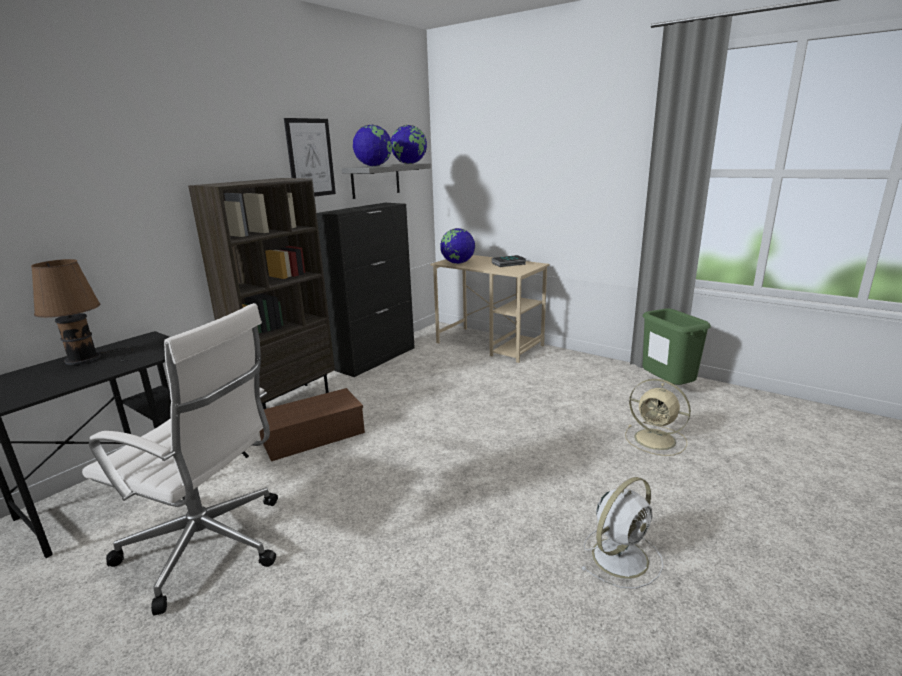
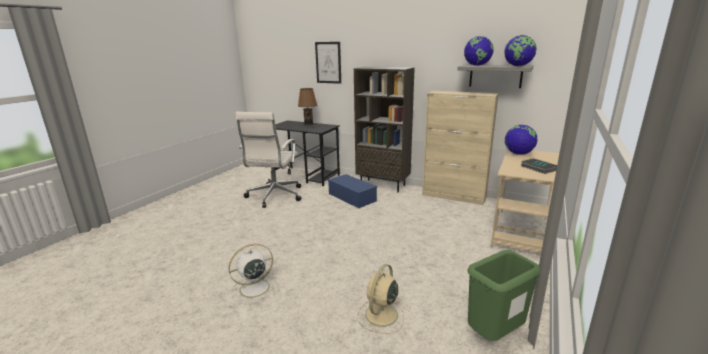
camera: 80 degrees right, 0 degrees up
(310, 158) = (439, 57): picture -> picture (328, 62)
(314, 435) = (353, 197): brown storage box -> blue storage box
(376, 358) = (454, 196): black cabinet -> beige cabinet
(621, 556) = (253, 288): white fan -> white fan turned 105 degrees clockwise

